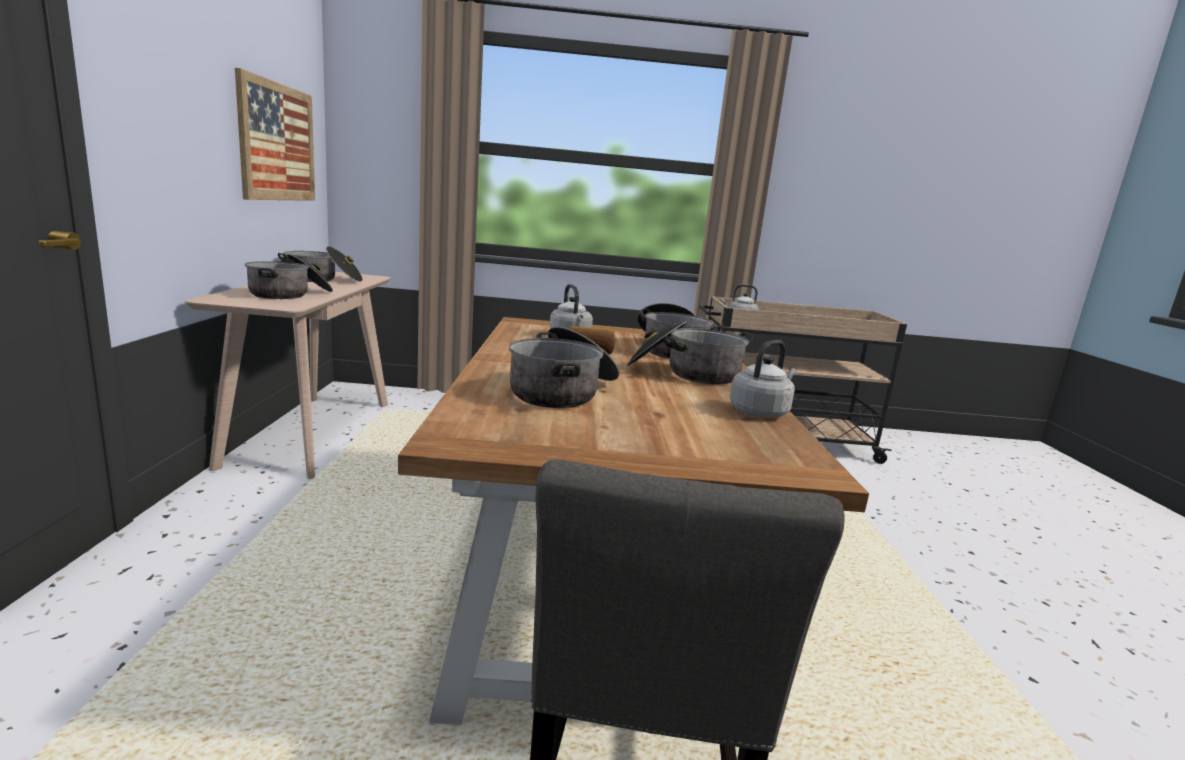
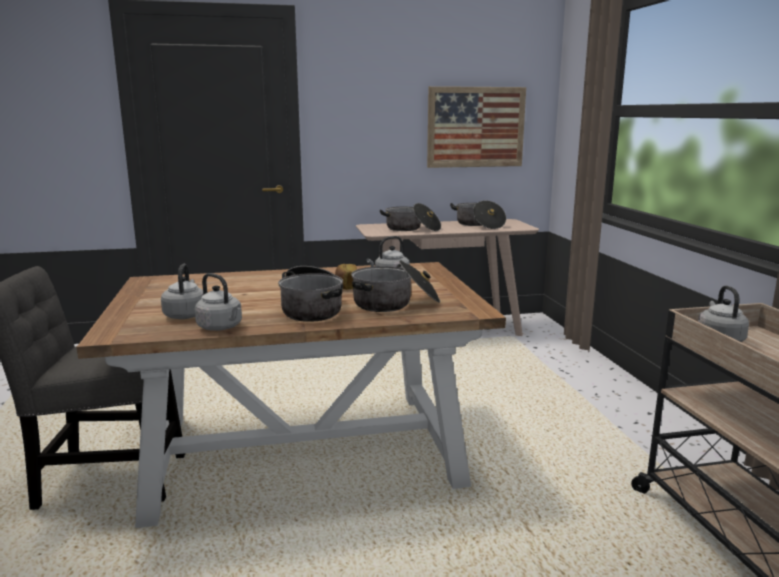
camera: 80 degrees right, 0 degrees up
(563, 391) = (235, 287): cooking pot -> none
(705, 424) = (185, 315): none -> grey kettle

